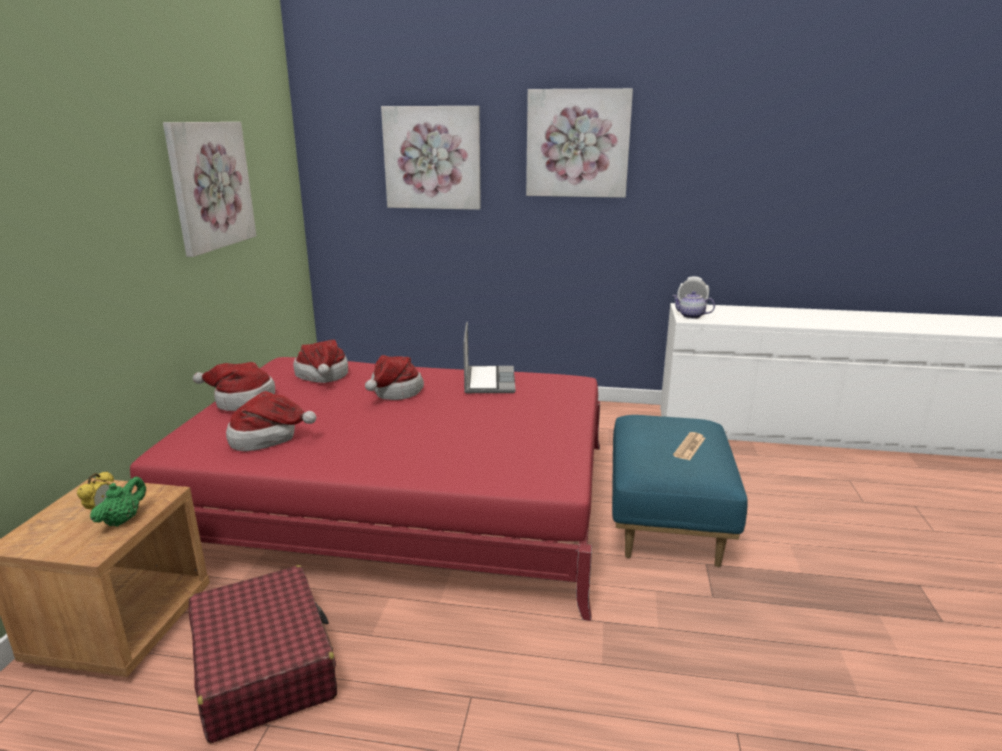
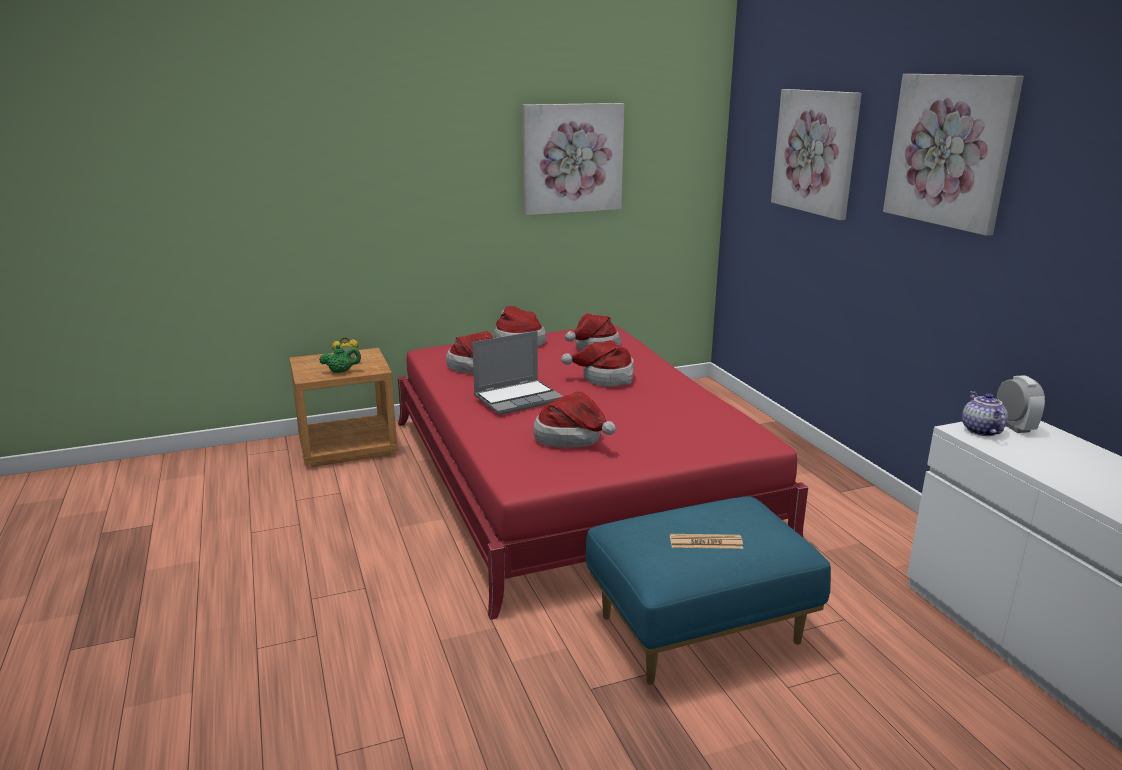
camera: 60 degrees right, 0 degrees up
(264, 665) = (345, 502): red suitcase -> none
(488, 381) = (690, 405): laptop -> laptop (518, 398)
(499, 438) = (573, 438): none -> hat

